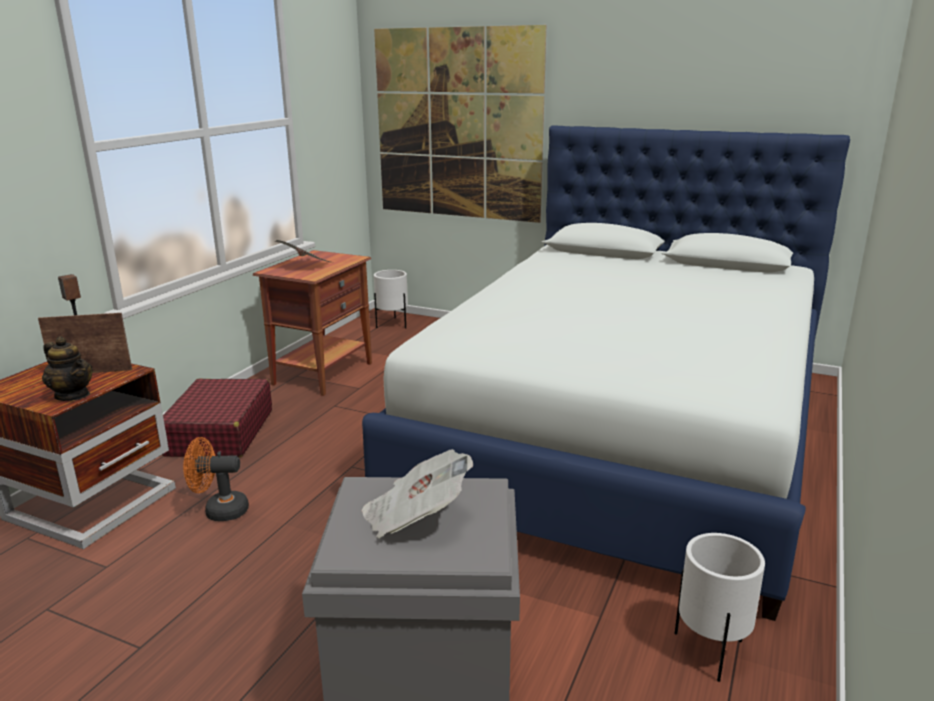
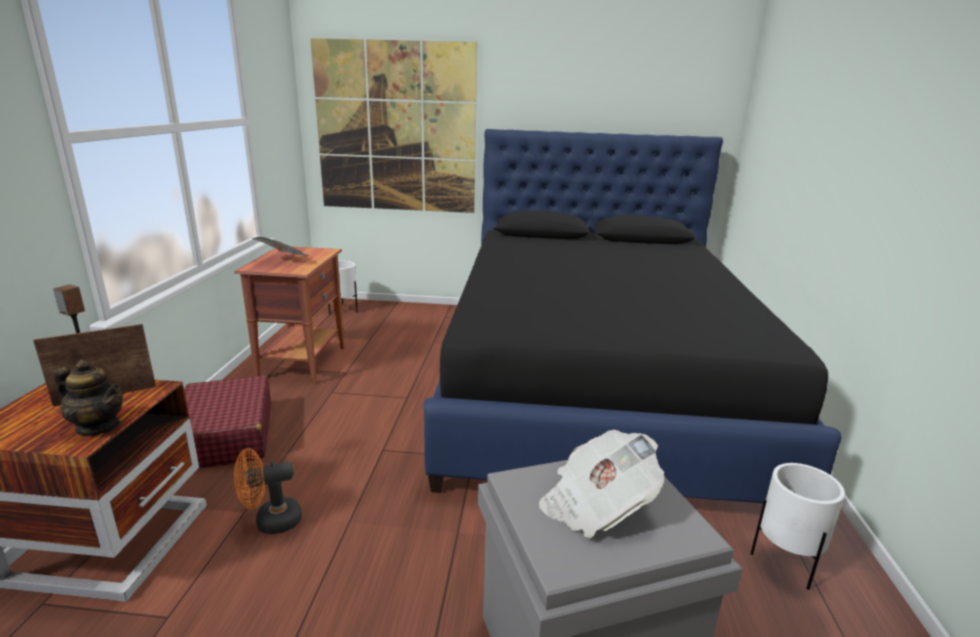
camera: 20 degrees left, 0 degrees up
(624, 431) = (594, 382): white bed -> black bed

